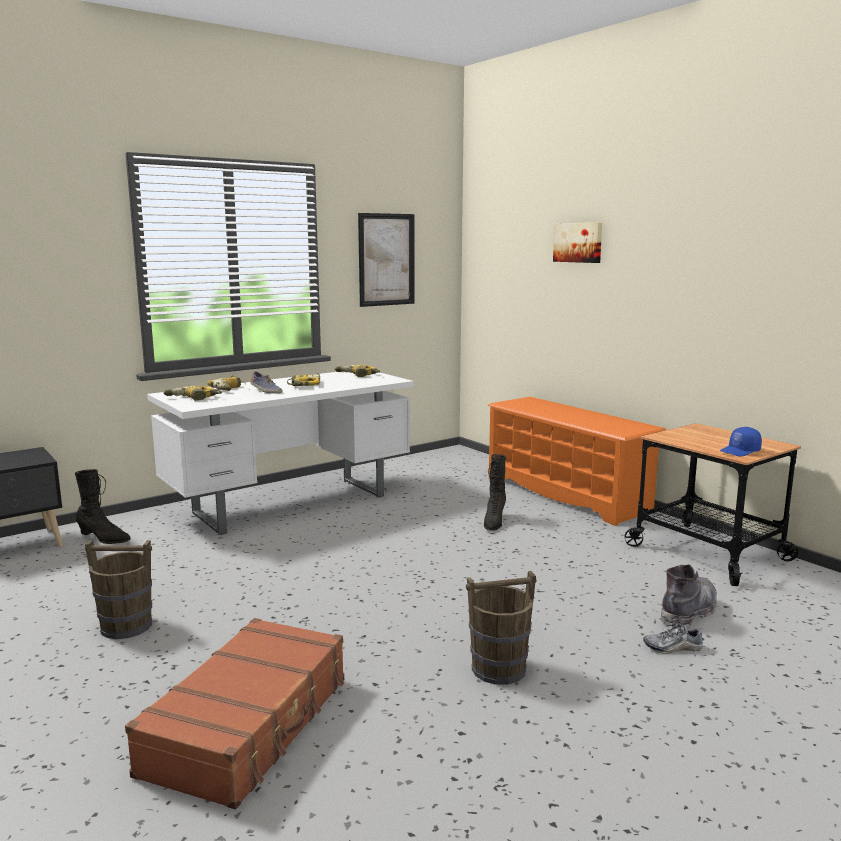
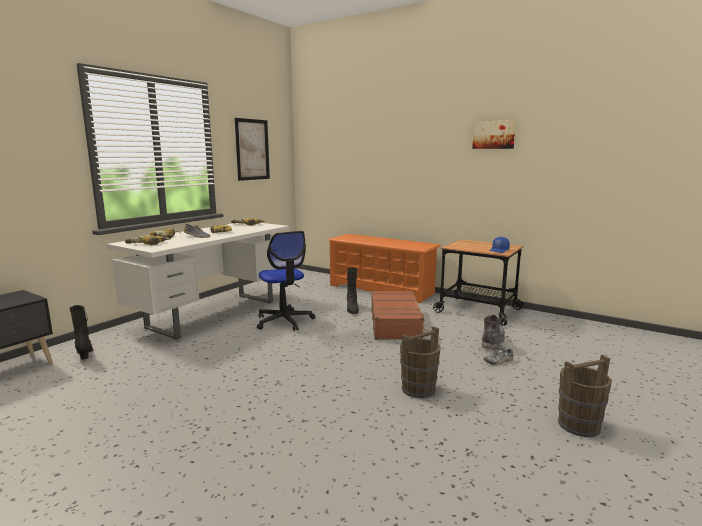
camera: 20 degrees left, 0 degrees up
(104, 538) = (85, 354): black boot -> black boot turned 120 degrees counterclockwise
(126, 626) = (149, 409): brown bucket -> brown bucket (578, 425)
(250, 725) = (291, 454): brown suitcase -> brown suitcase (395, 324)
(379, 528) = (284, 321): none -> office chair
(578, 242) = (378, 138): picture -> picture (494, 135)

